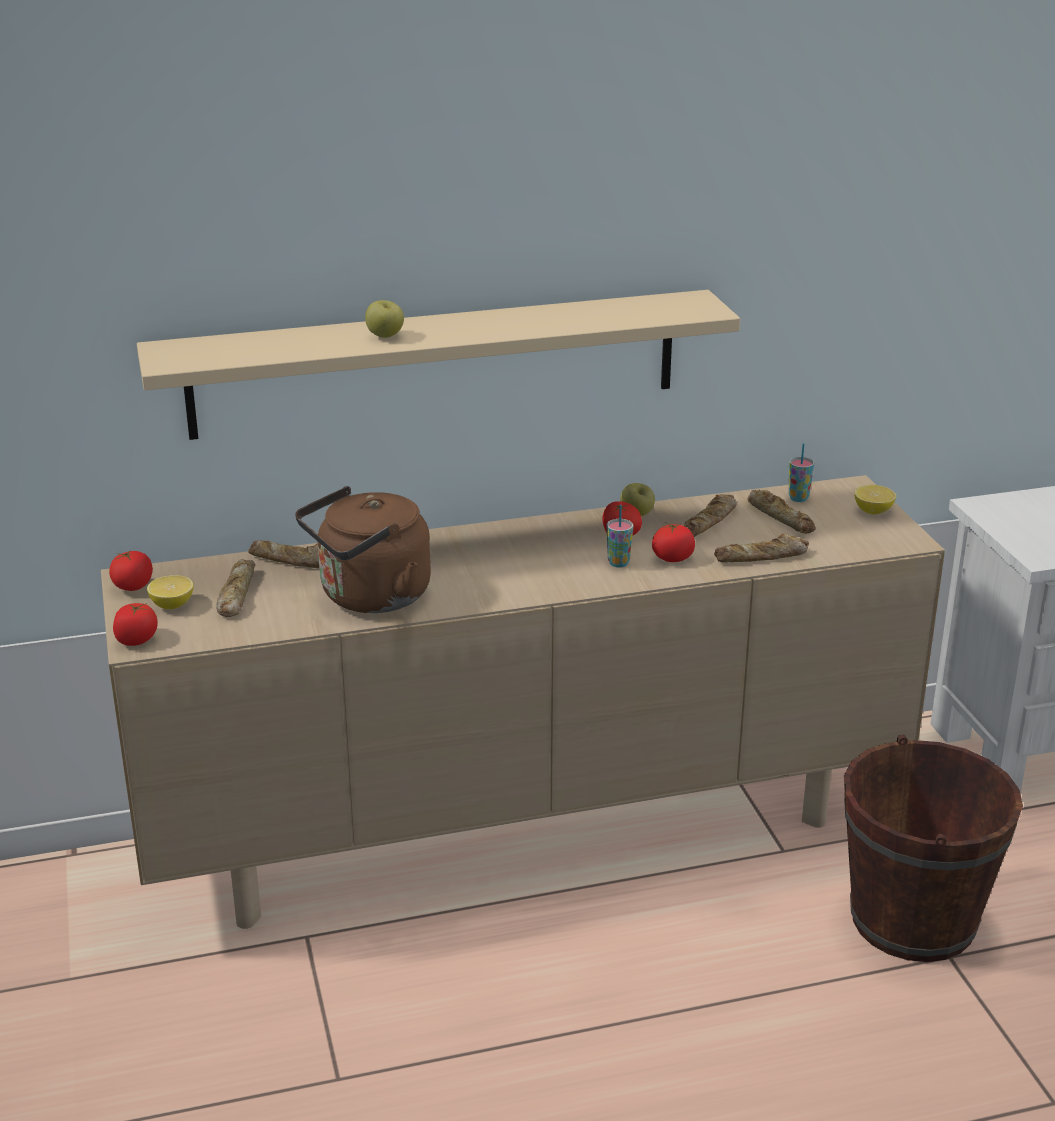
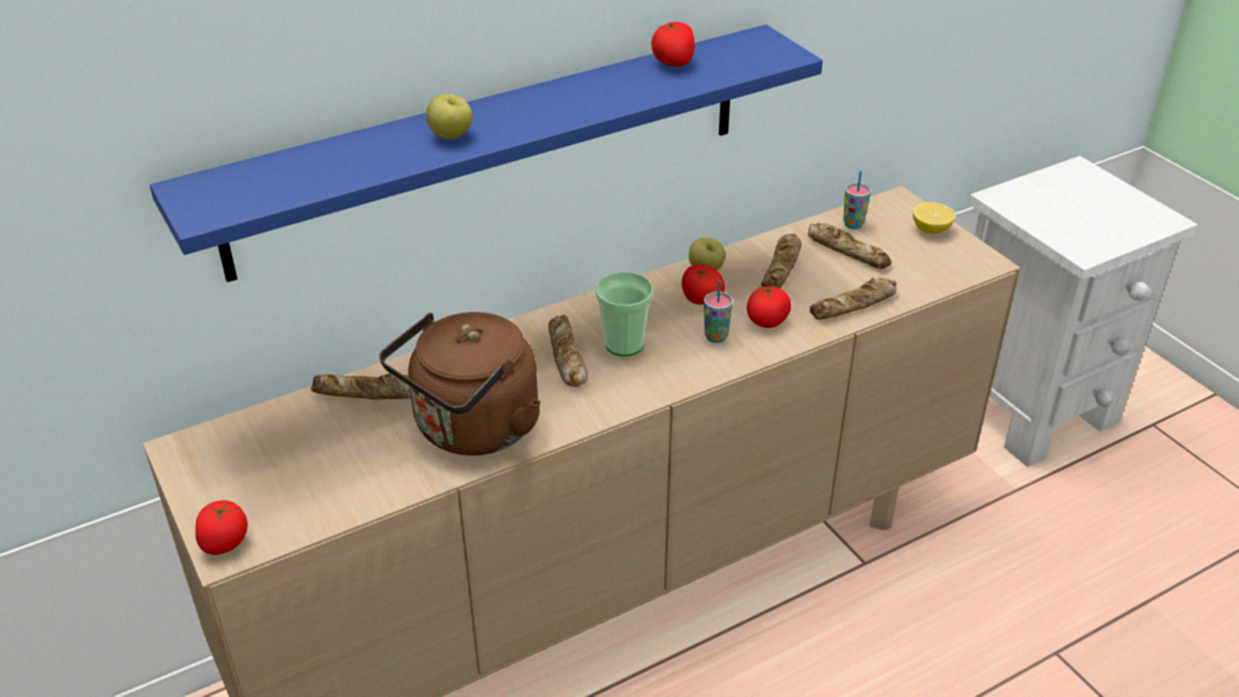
camera: 15 degrees left, 10 degrees up
(133, 586) = (191, 462): tomato -> tomato (673, 63)
(172, 605) = (248, 481): lemon -> none
(235, 594) = (317, 452): bread -> bread (565, 357)
(435, 364) = (493, 149): beige shelf -> blue shelf
(532, 558) = (624, 344): none -> cup
(913, 920) = (1009, 617): brown bucket -> none

